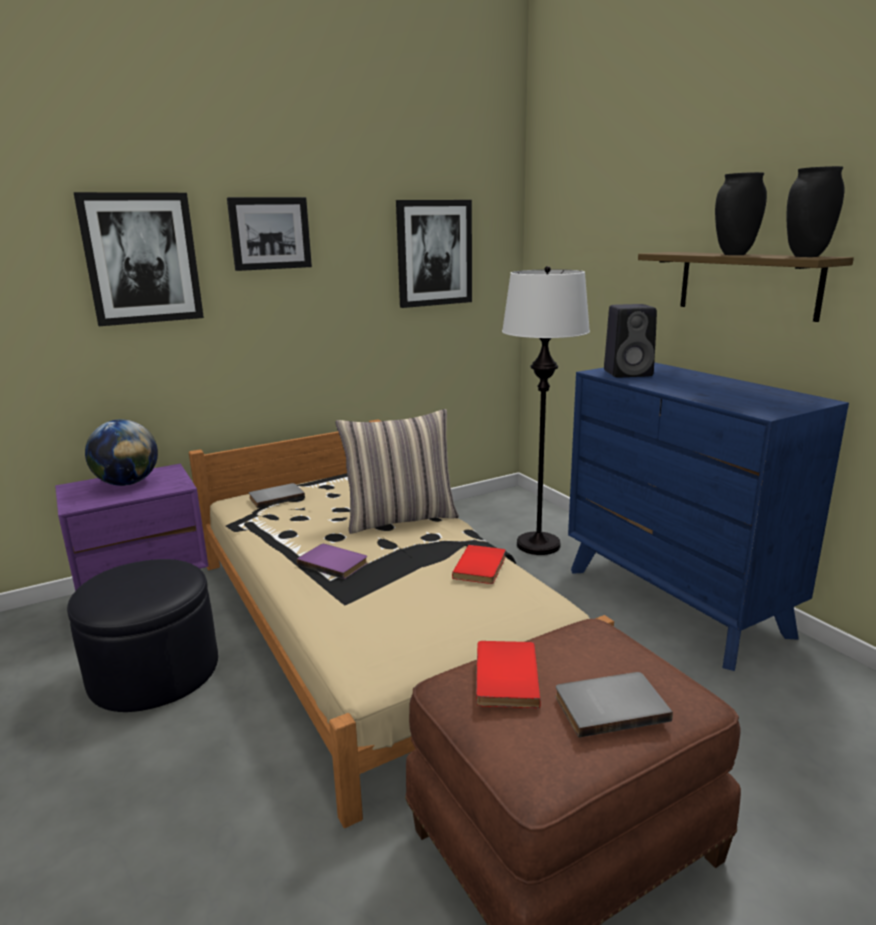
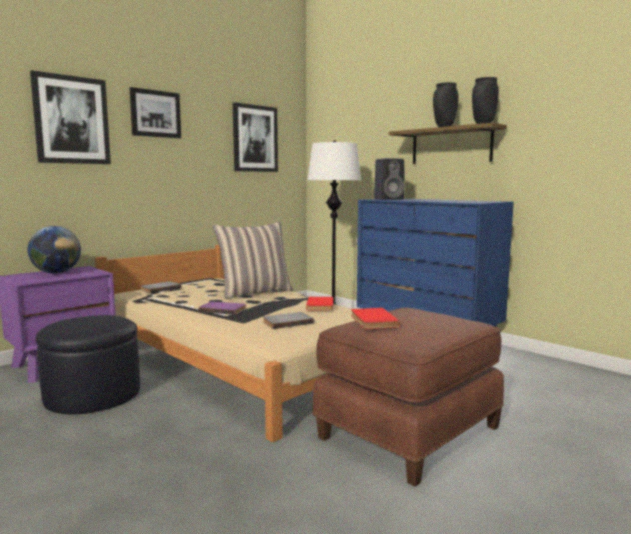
camera: 15 degrees left, 10 degrees down
(609, 705) = (435, 324): grey book -> grey book (287, 322)

